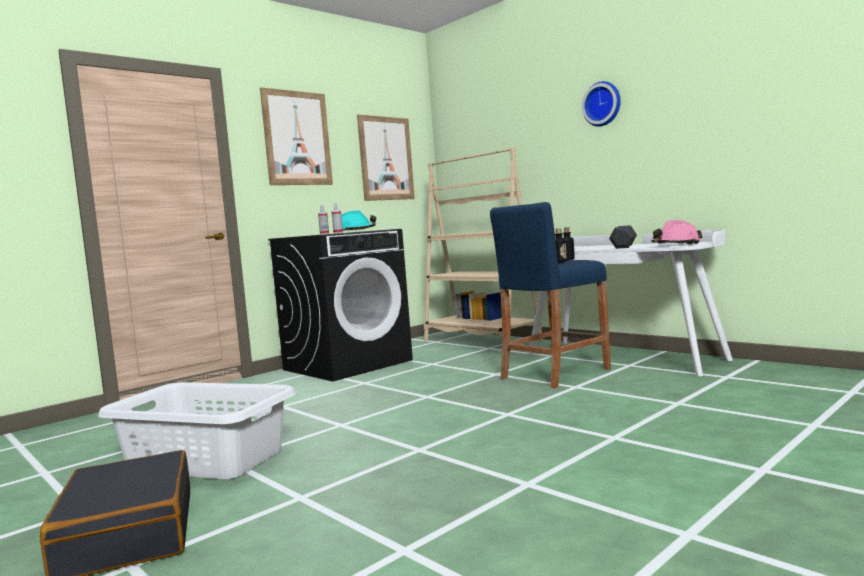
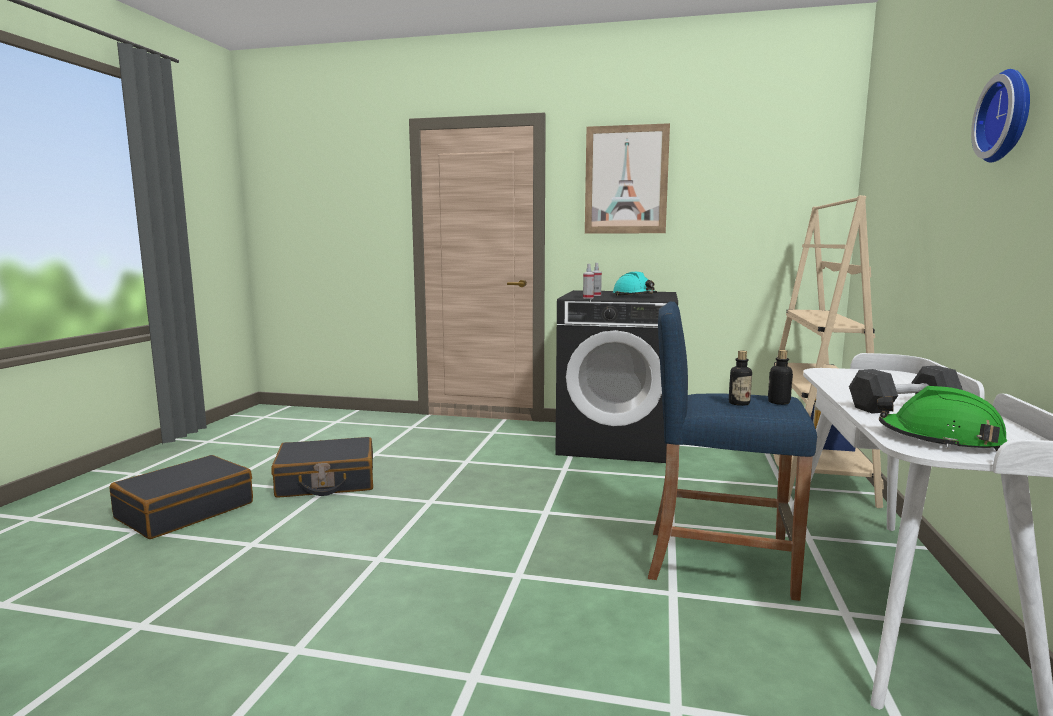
camera: 55 degrees right, 5 degrees up
(206, 459) = (326, 482): white laundry basket -> black suitcase
(386, 158) = (759, 199): picture -> none
(676, 245) = (939, 439): pink hard hat -> green hard hat

